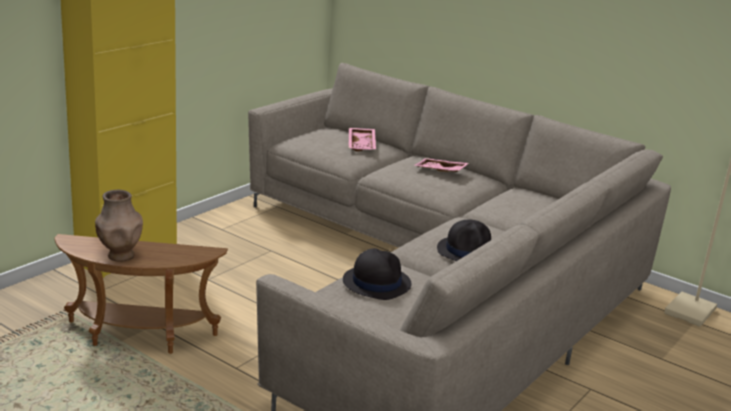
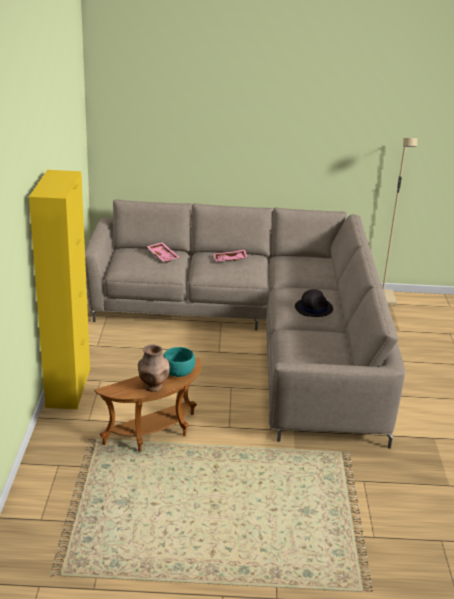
camera: 35 degrees left, 5 degrees up
(174, 253) = (178, 372): none -> turquoise bowl
(376, 282) = (301, 345): black hat -> none

